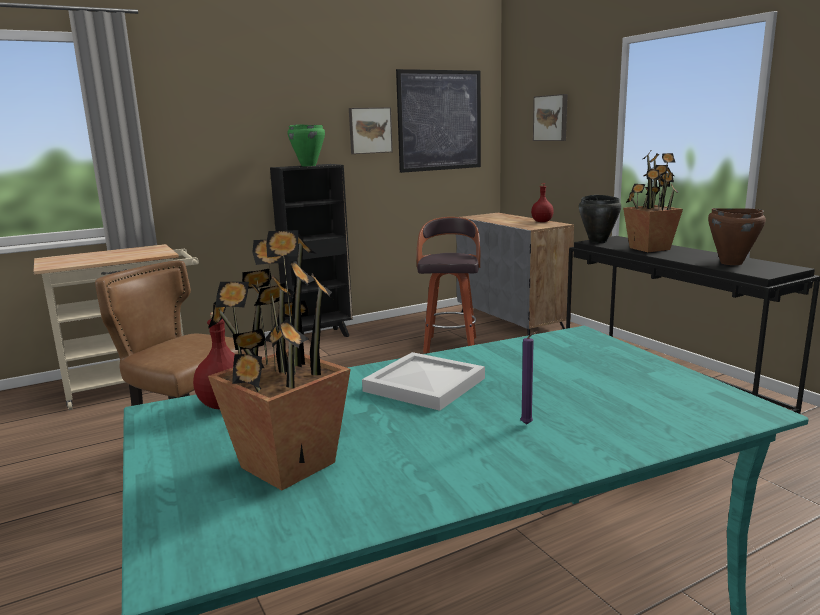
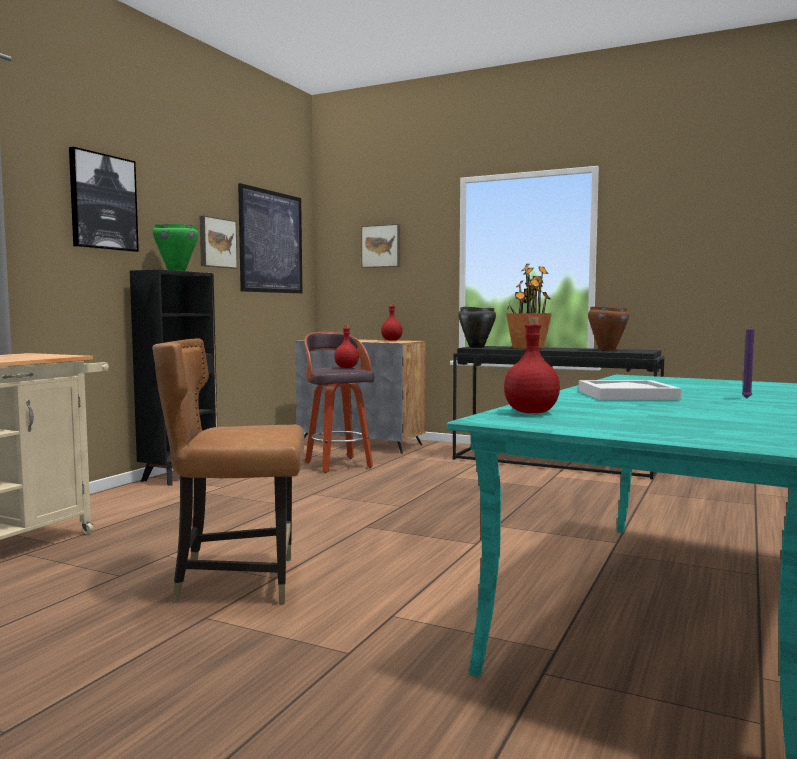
camera: 35 degrees left, 10 degrees down
(243, 112) = (103, 202): none -> picture
(286, 465) = (689, 421): potted plant -> none
(455, 256) = (346, 367): none -> red bottle

